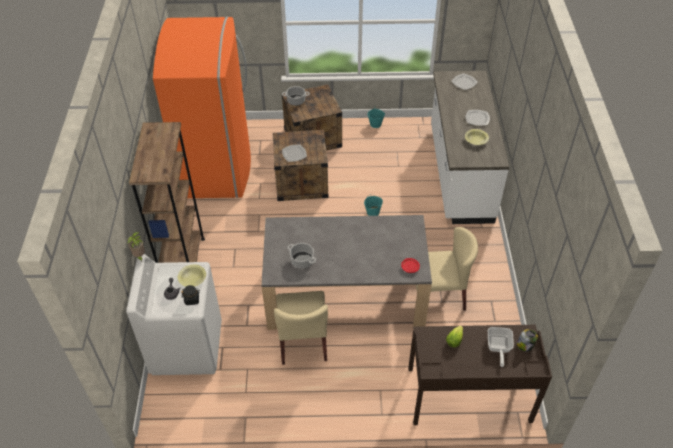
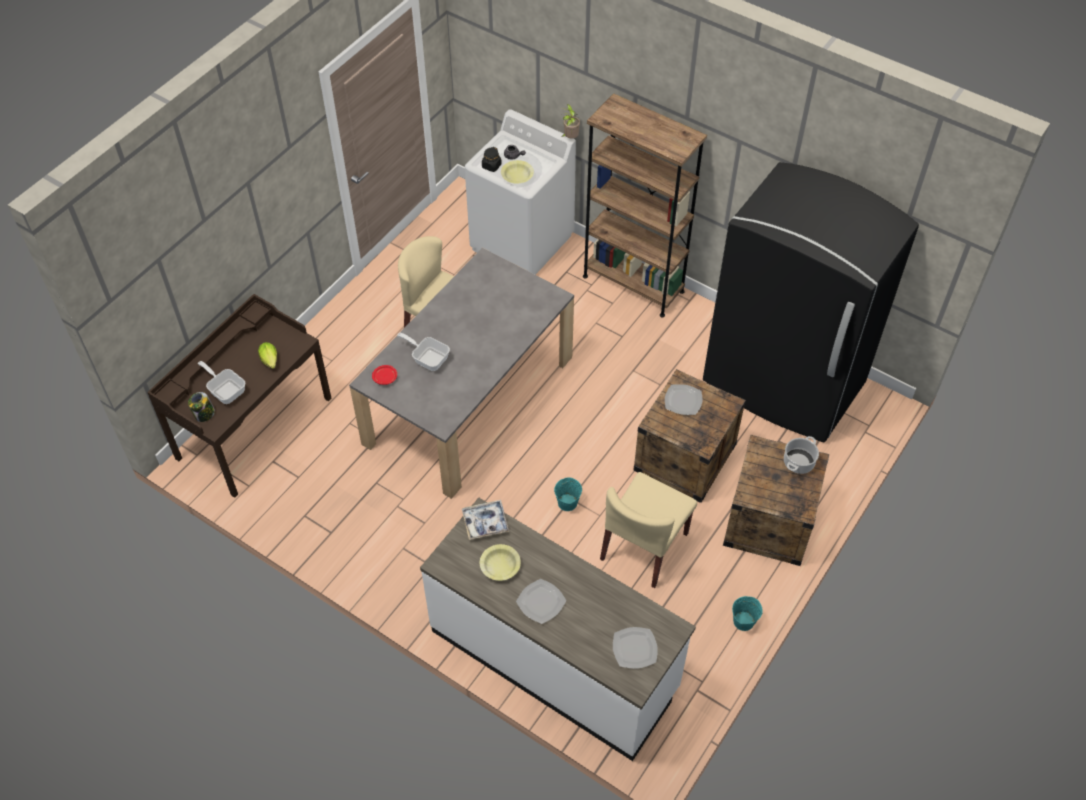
camera: 125 degrees right, 5 degrees up
(217, 167) = (783, 384): orange fridge -> black fridge
(302, 261) = (482, 293): cooking pot -> none
(376, 256) = (428, 358): none -> frying pan
(438, 294) = (388, 486): beige chair -> beige chair (644, 547)
(460, 157) = (485, 522): none -> tray

